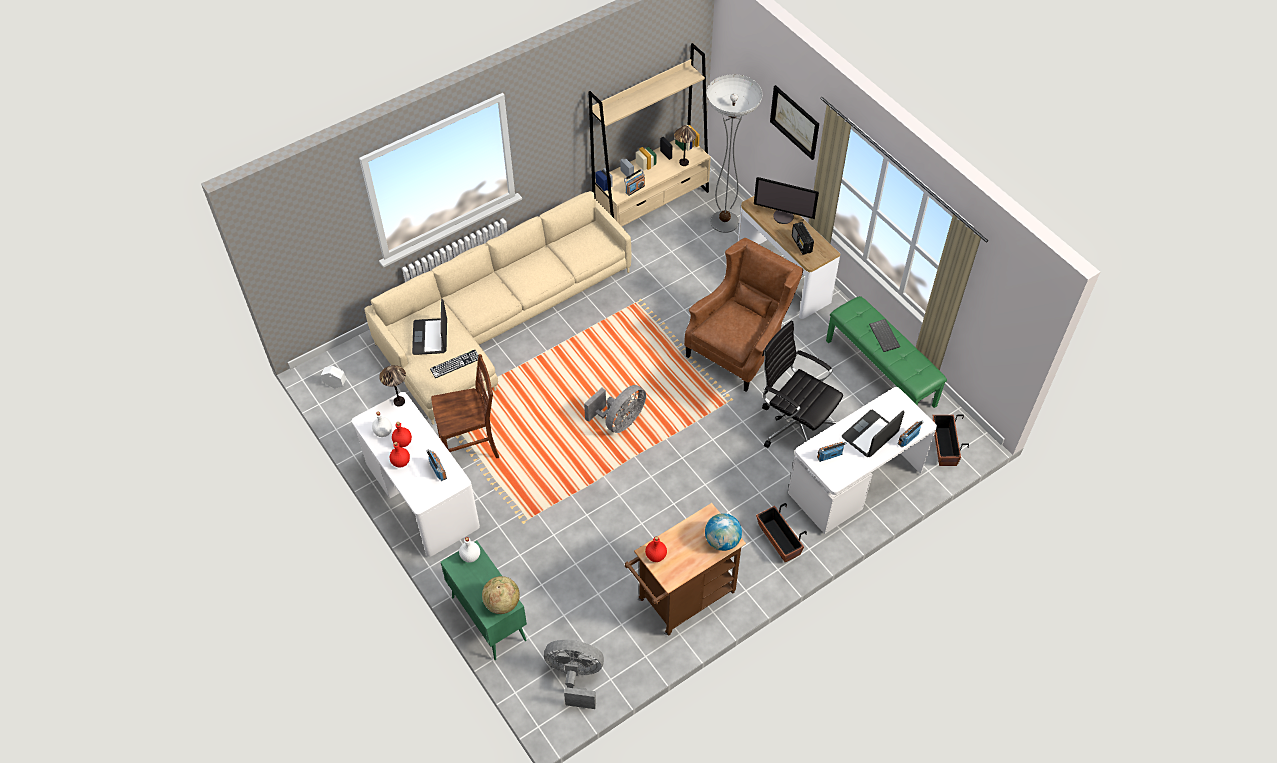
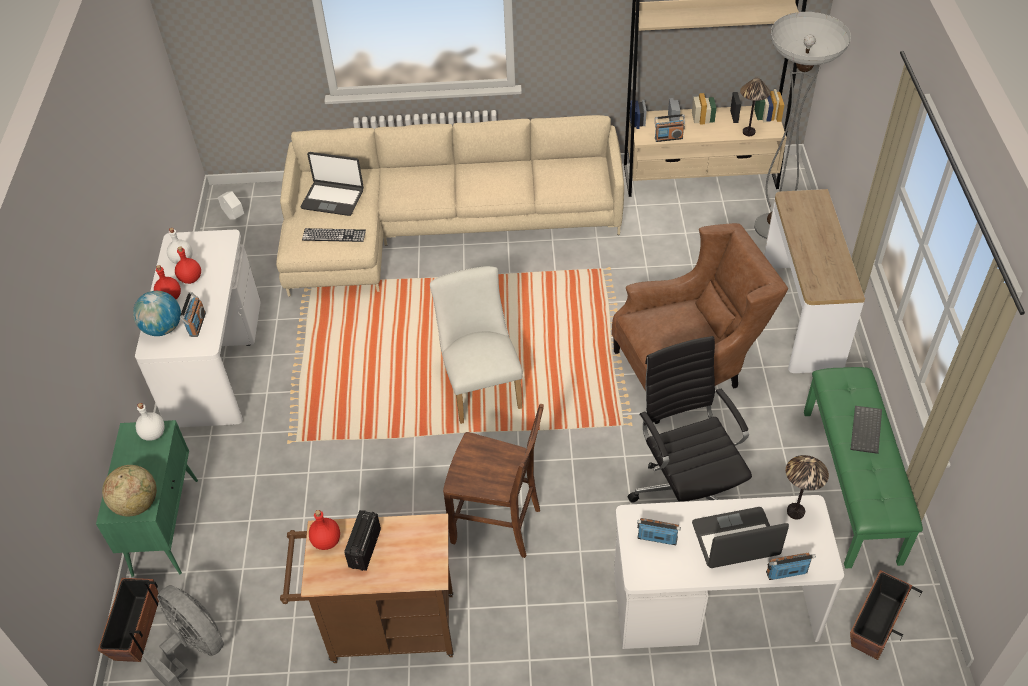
camera: 35 degrees right, 5 degrees down
(399, 401) = (224, 237): table lamp -> table lamp (795, 511)
(430, 337) = (333, 199): laptop -> laptop turned 105 degrees counterclockwise
(471, 448) = (304, 337): brown chair -> brown chair (498, 525)
(619, 421) = (480, 386): grey fan -> white chair
(722, 541) = (420, 568): globe -> globe (163, 328)
(778, 540) = (558, 624): planter -> planter (136, 628)
(784, 216) = (820, 227): monitor -> none
(795, 122) = (879, 99): picture -> none
(801, 244) = (819, 267): radio -> radio (364, 549)

